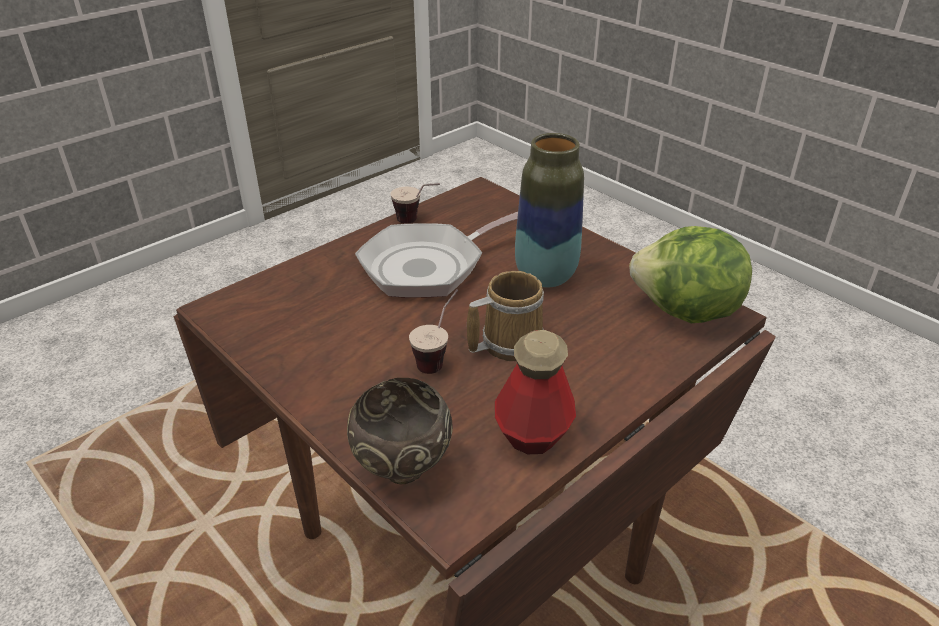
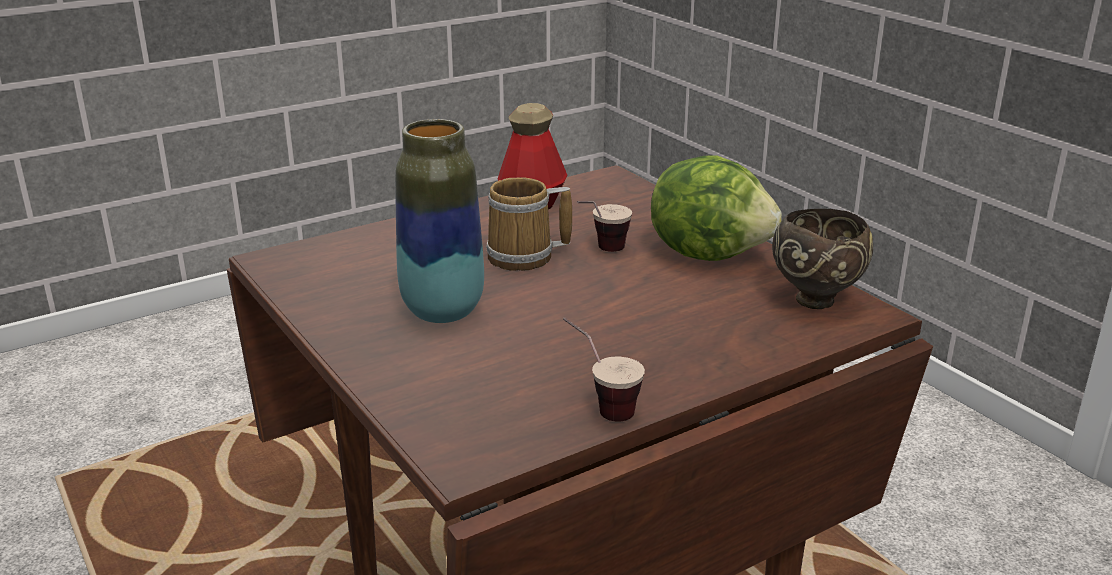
camera: 170 degrees left, 10 degrees down
(402, 472) = (643, 195): brown bowl -> brown bowl (816, 300)
(430, 266) = (591, 337): frying pan -> none
(685, 312) = (311, 265): lettuce -> lettuce (709, 253)

